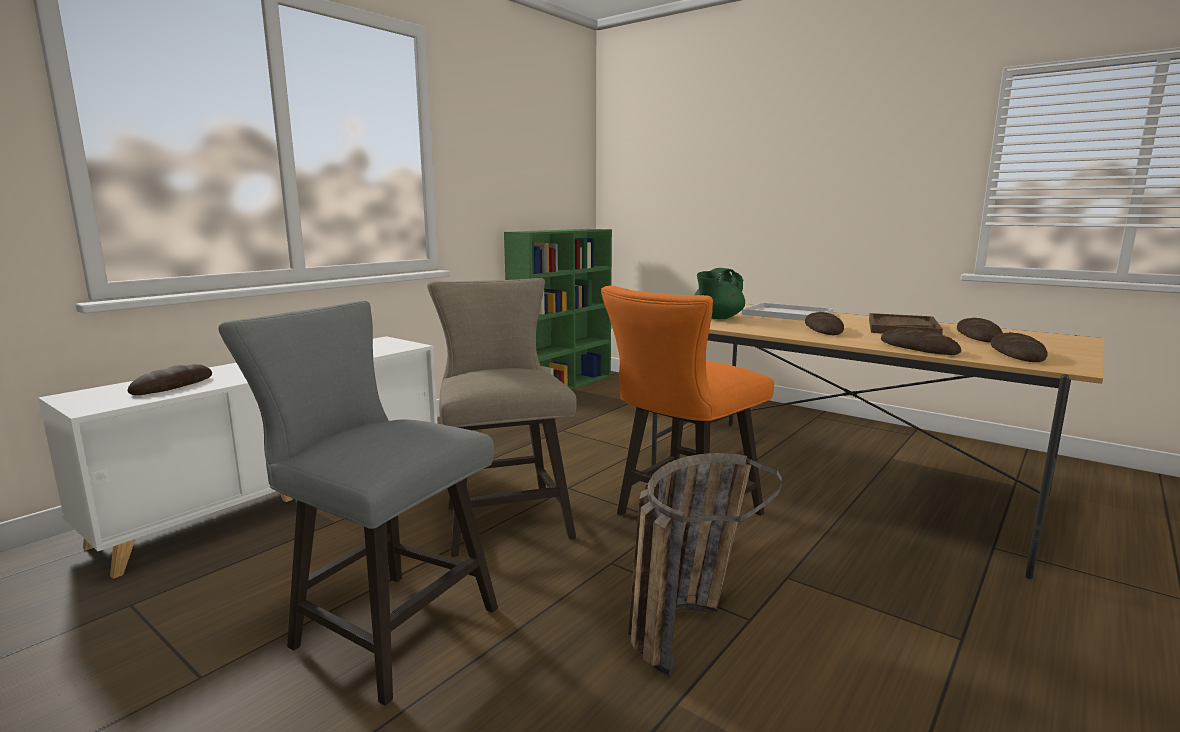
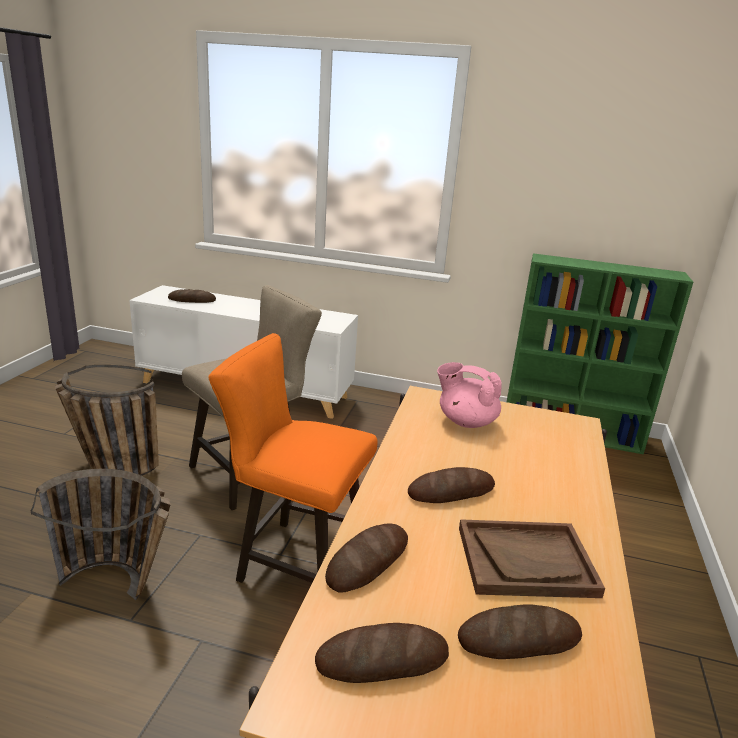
camera: 65 degrees right, 10 degrees up
(383, 625) = (109, 466): grey stool -> basket
(717, 318) = (465, 421): green teapot -> pink teapot
(789, 314) = (547, 467): white tray -> none

